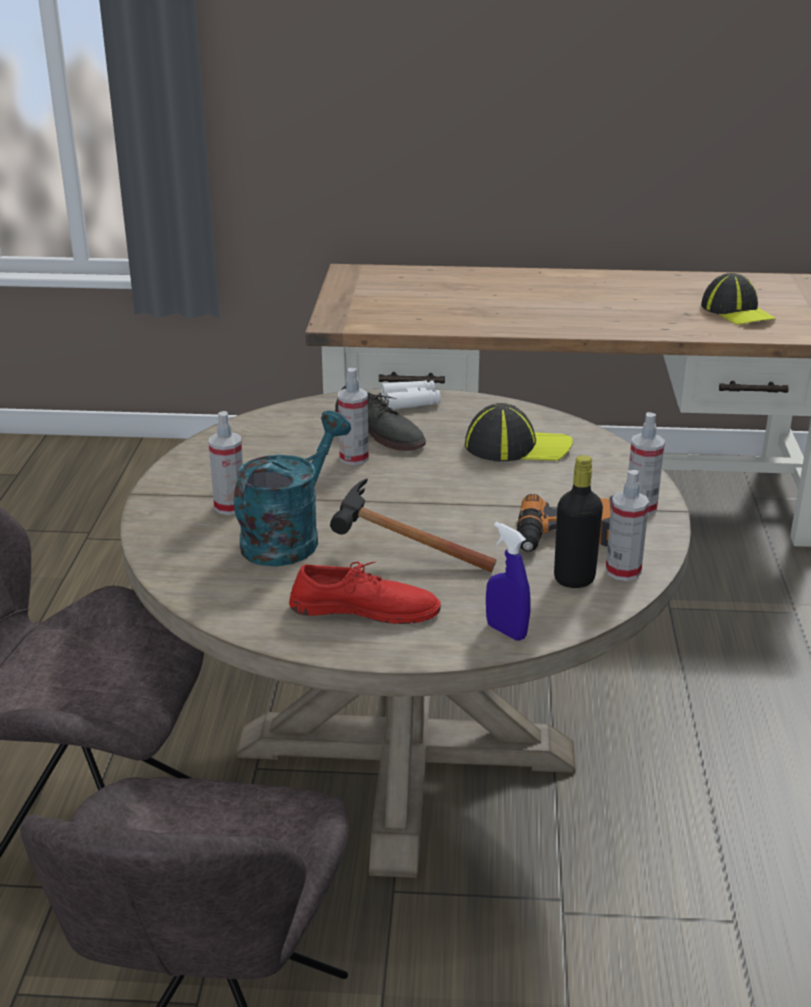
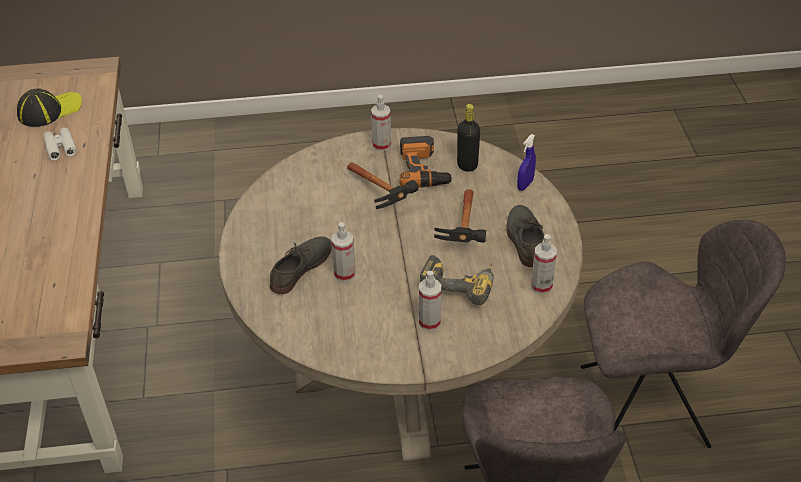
camera: 100 degrees left, 15 degrees up
(289, 537) = (459, 284): turquoise watering can -> power drill
(364, 608) = (524, 238): red shoe -> grey shoe
(411, 401) = (246, 259): white binoculars -> white binoculars (60, 147)
(503, 497) = (383, 199): none -> hammer
(517, 446) = (312, 199): cap -> none
(623, 571) = (453, 149): spray bottle -> spray bottle (541, 286)

